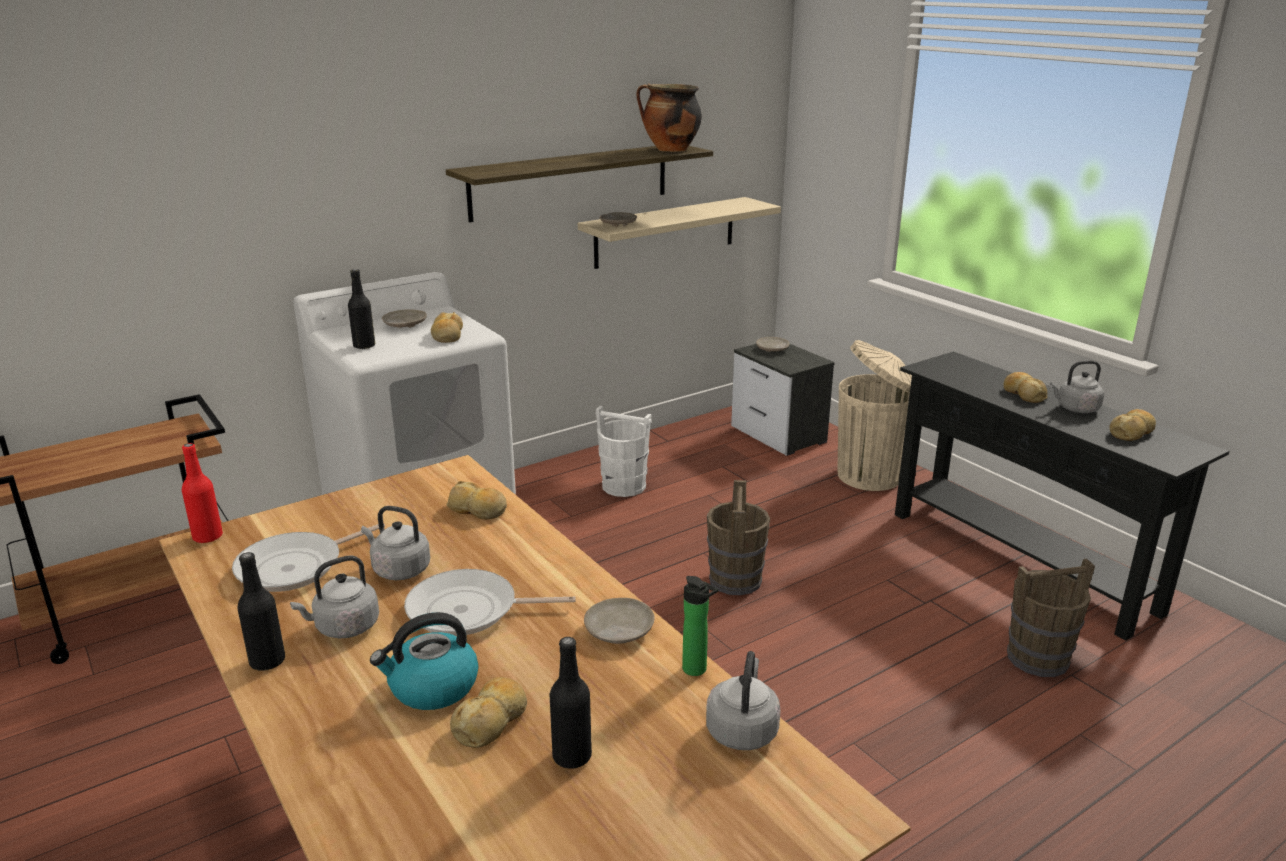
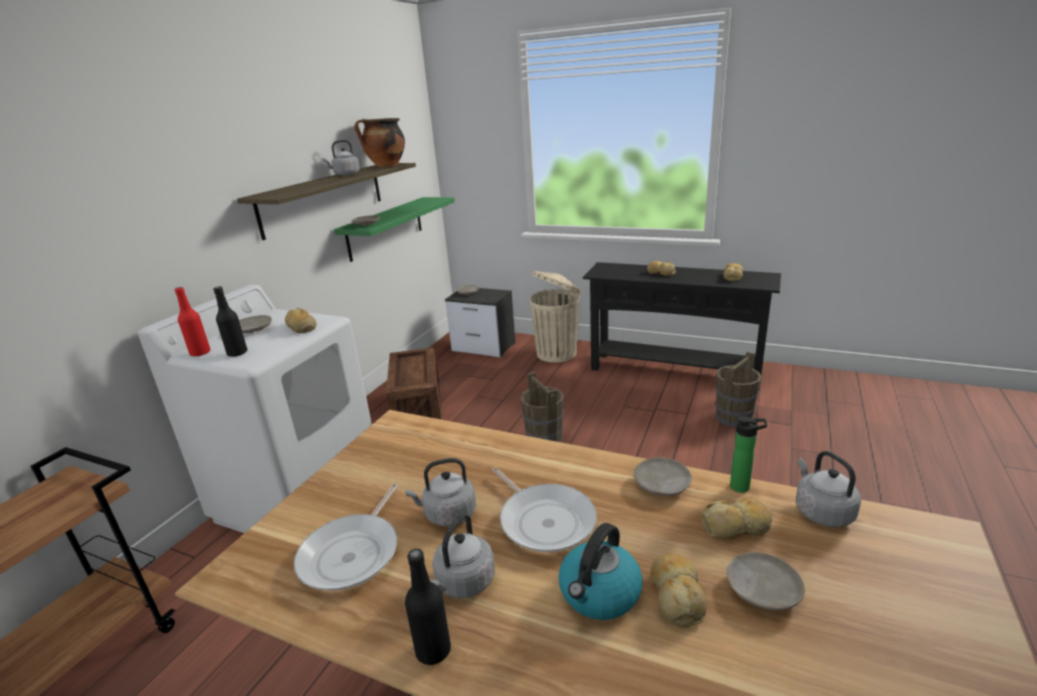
camera: 30 degrees left, 0 degrees up
(208, 537) = (229, 566): red bottle -> red bottle (200, 353)
(469, 611) = (544, 520): frying pan -> frying pan turned 90 degrees counterclockwise
(478, 510) = (450, 444): bread -> bread (736, 527)
(572, 756) = (762, 589): black bottle -> beige plate
(623, 486) = (417, 409): white bucket -> crate
(665, 232) = (385, 228): beige shelf -> green shelf
(1075, 409) = (693, 273): grey kettle -> grey kettle (345, 174)

